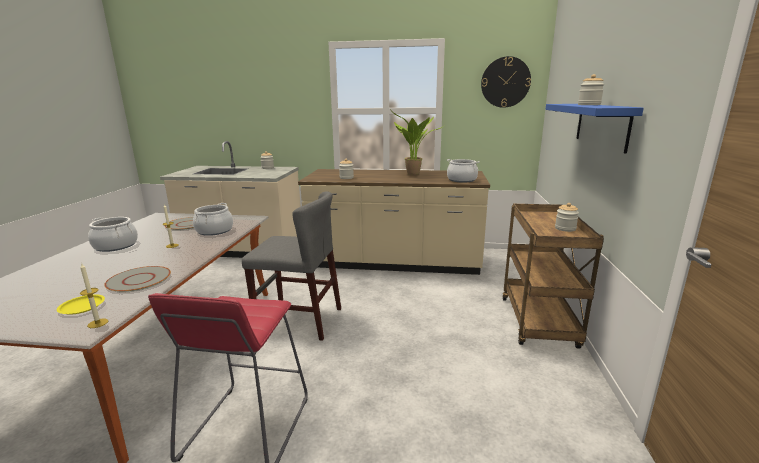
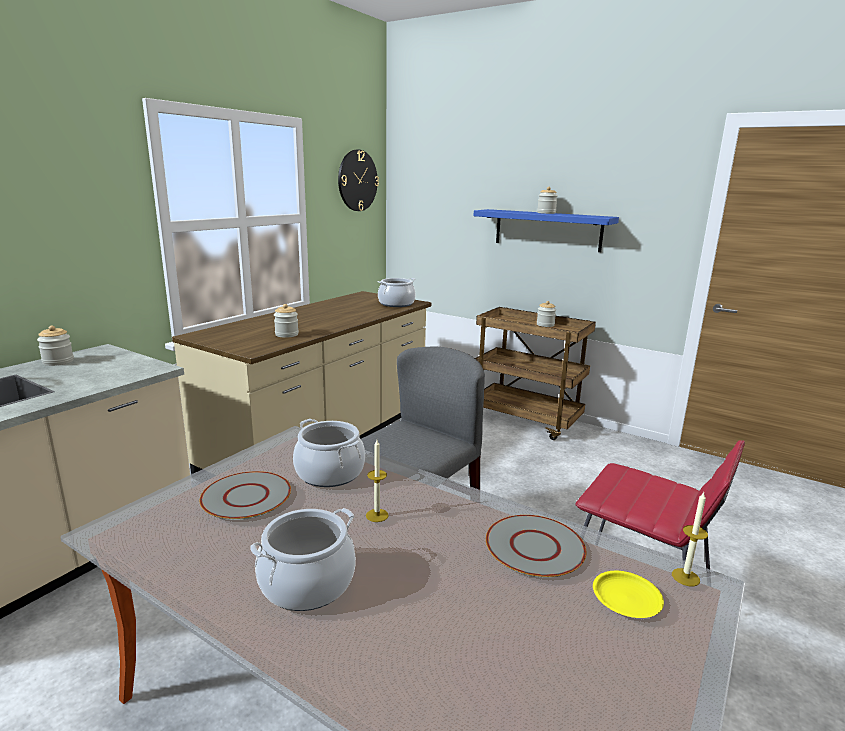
camera: 65 degrees left, 0 degrees up
(413, 174) = (331, 310): potted plant -> none

